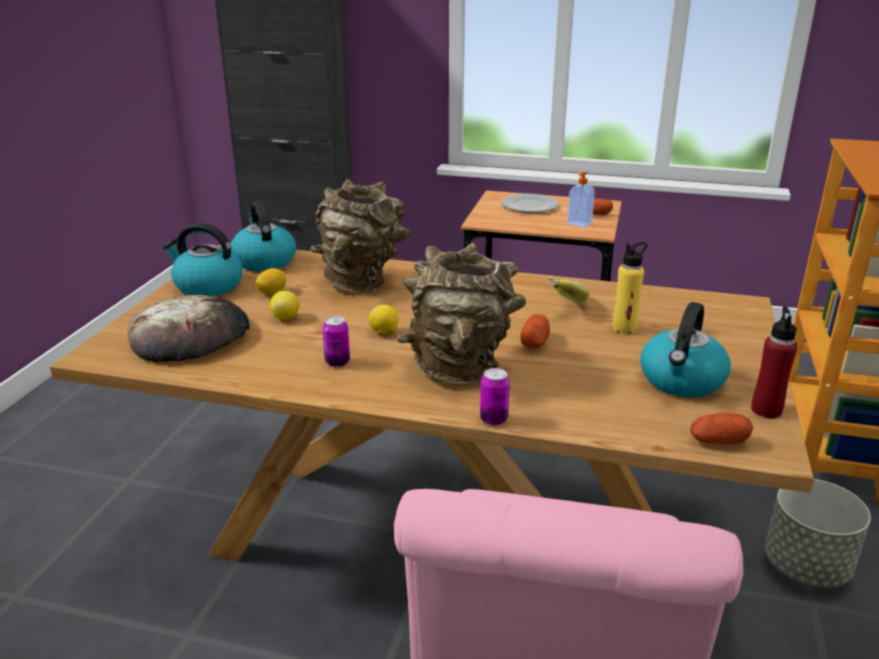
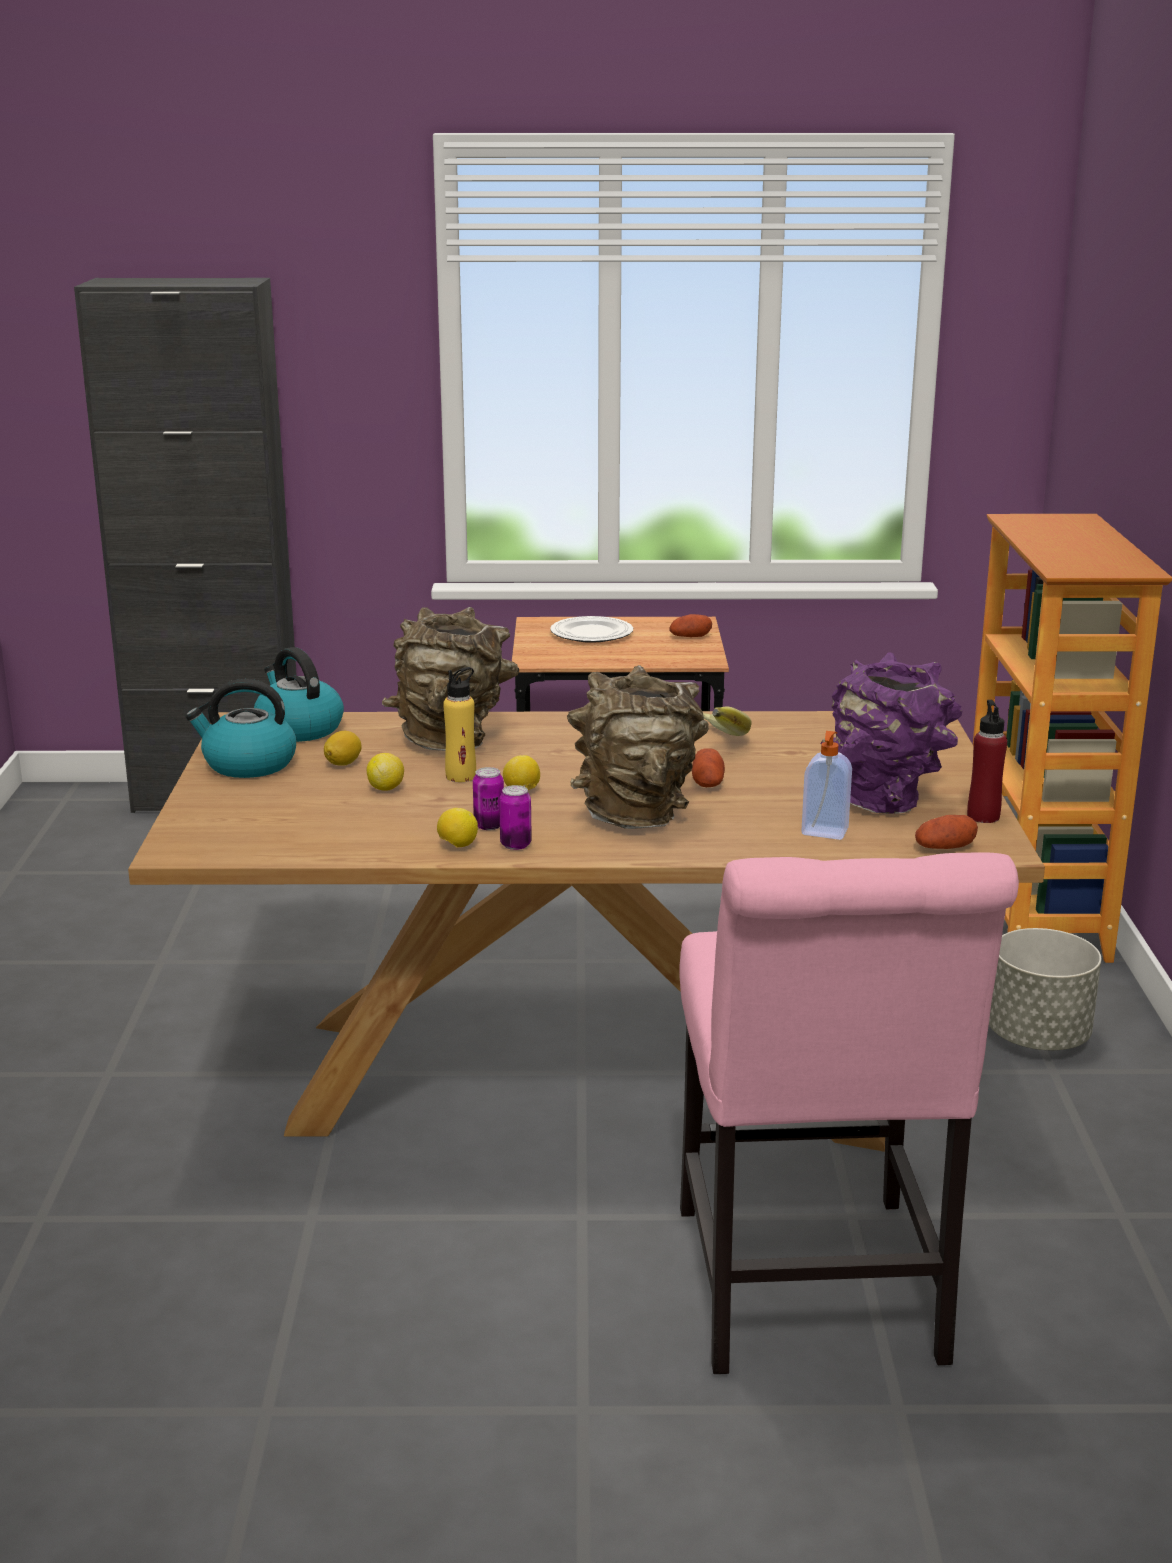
camera: 15 degrees left, 5 degrees down
(190, 336) = (280, 819): bread -> none
(300, 379) = (457, 845): none -> lemon
(493, 419) = (704, 856): can -> can (515, 845)
(579, 224) = (672, 652): soap dispenser -> soap dispenser (824, 832)
(624, 328) = (802, 758): yellow bottle -> yellow bottle (461, 776)
(682, 381) = (887, 801): kettle -> purple vase

